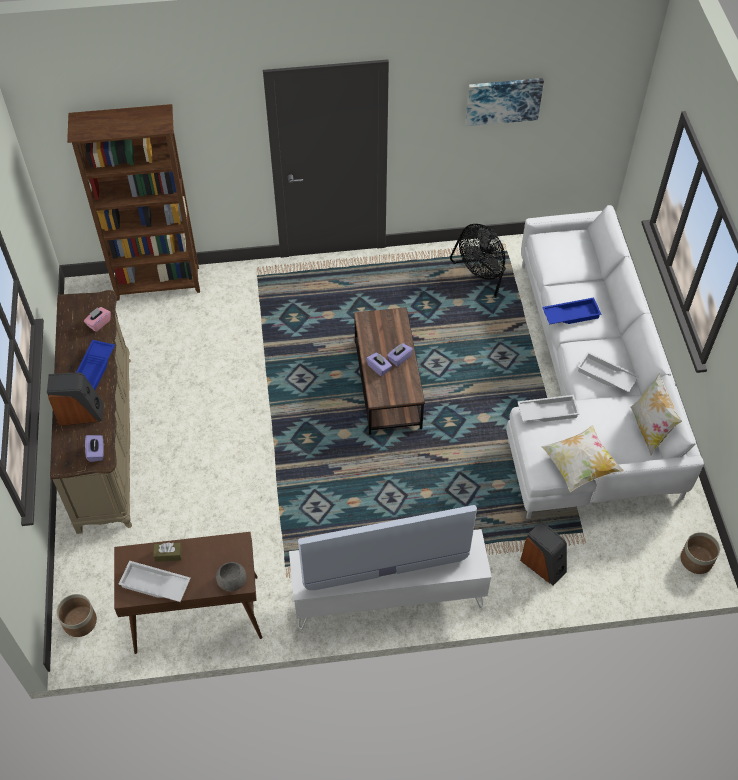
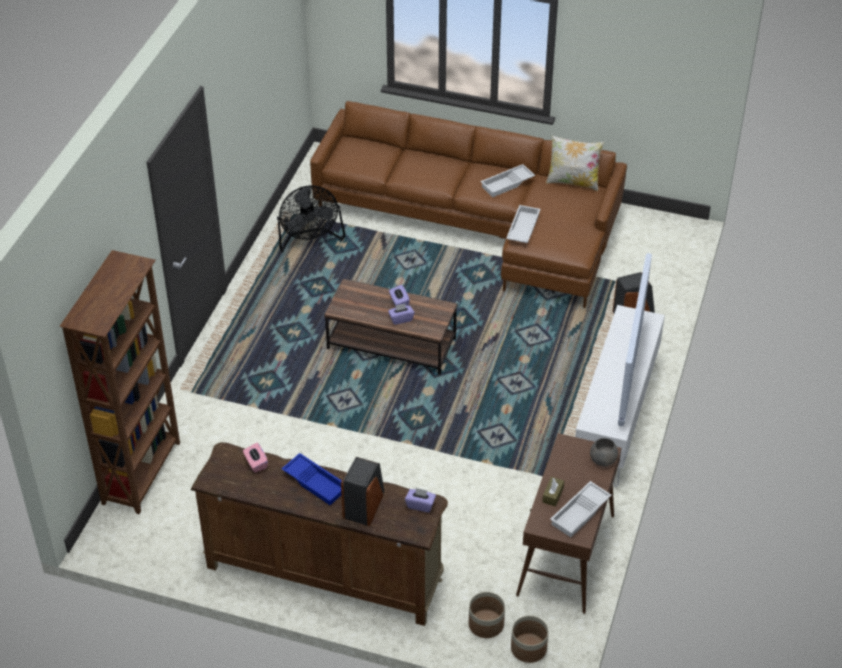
camera: 65 degrees left, 10 degrees down
(503, 100) = (254, 70): picture -> none
(571, 314) = (431, 178): blue tray -> none
(579, 466) = (585, 232): pillow -> none
(588, 388) = (478, 223): white sofa -> brown sofa
(696, 560) = (673, 230): planter -> planter (486, 624)

